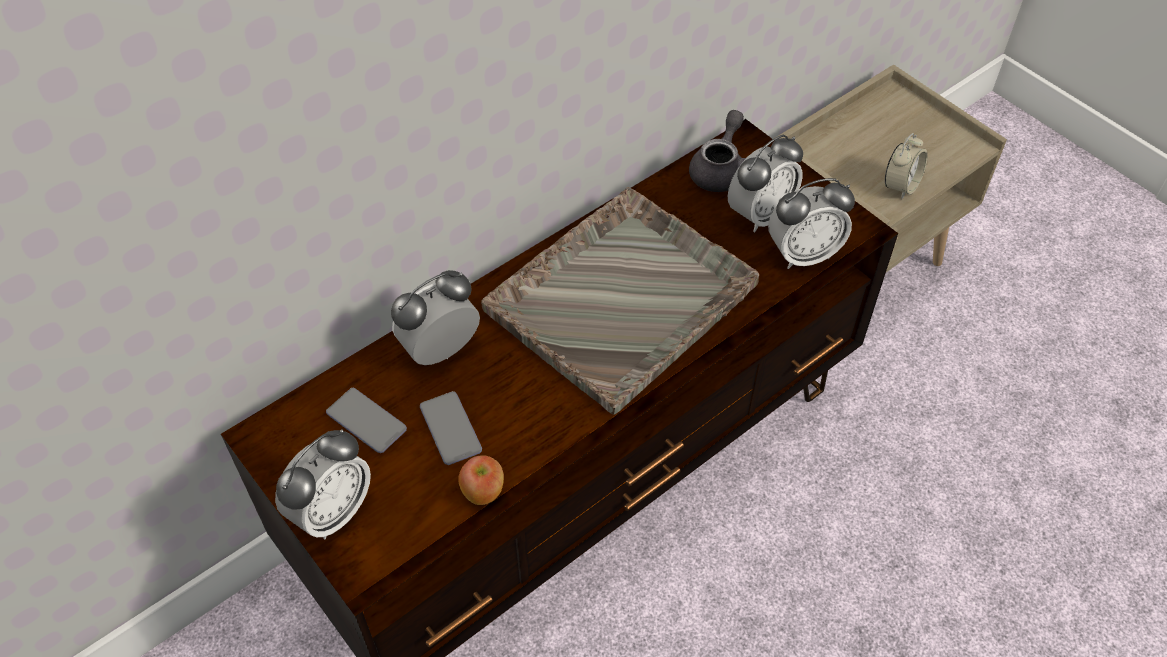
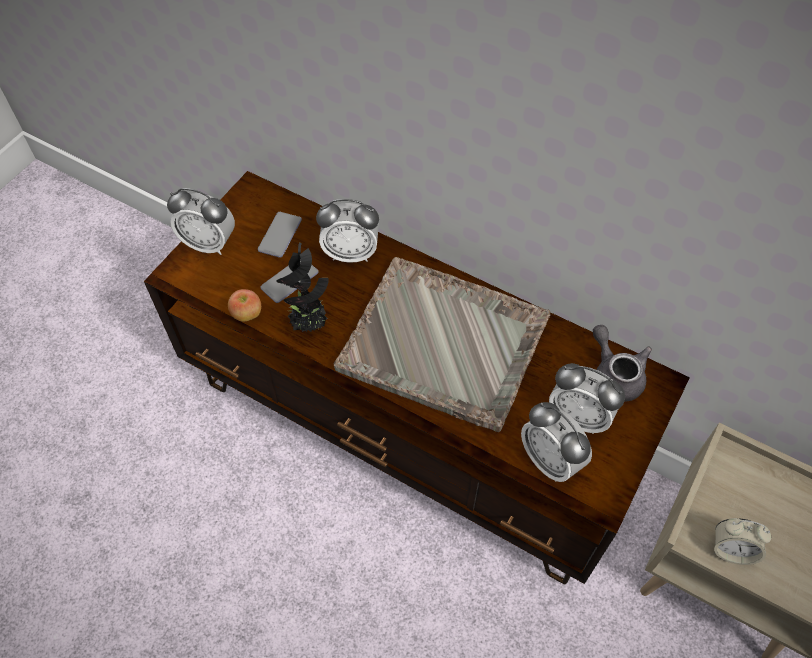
camera: 70 degrees right, 5 degrees up
(440, 350) = (351, 253): alarm clock -> alarm clock turned 150 degrees clockwise
(532, 423) = (310, 324): none -> potted plant
(721, 170) = (615, 374): grey teapot -> grey teapot turned 120 degrees counterclockwise

